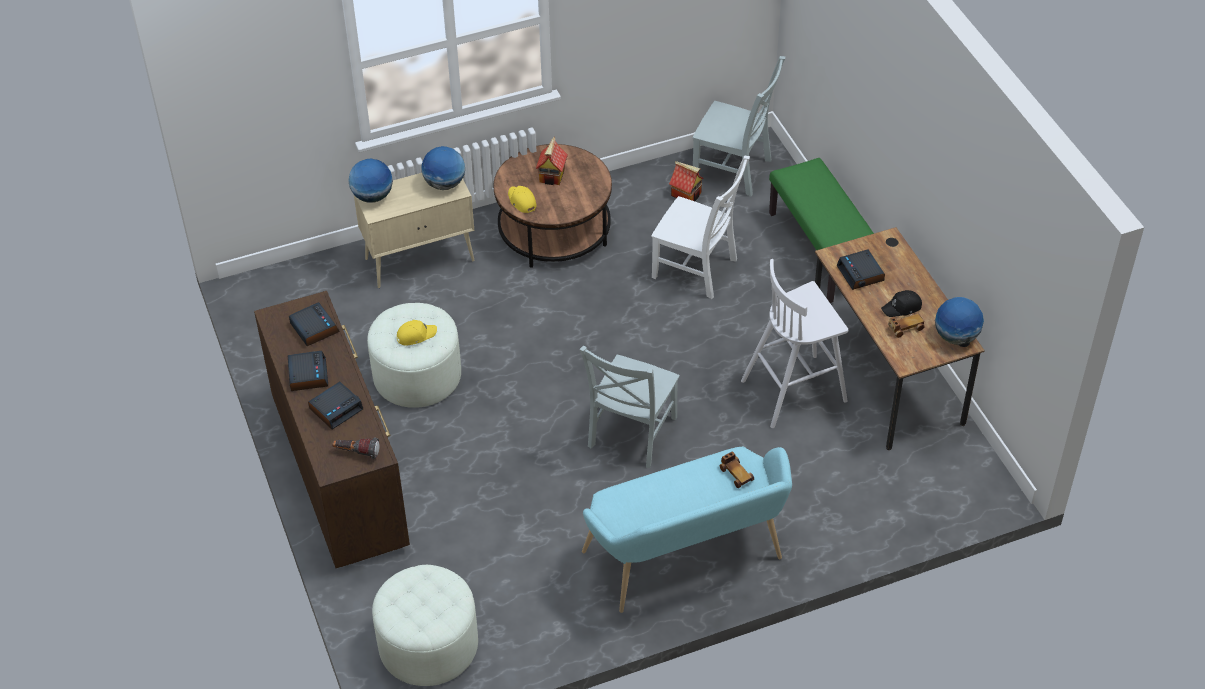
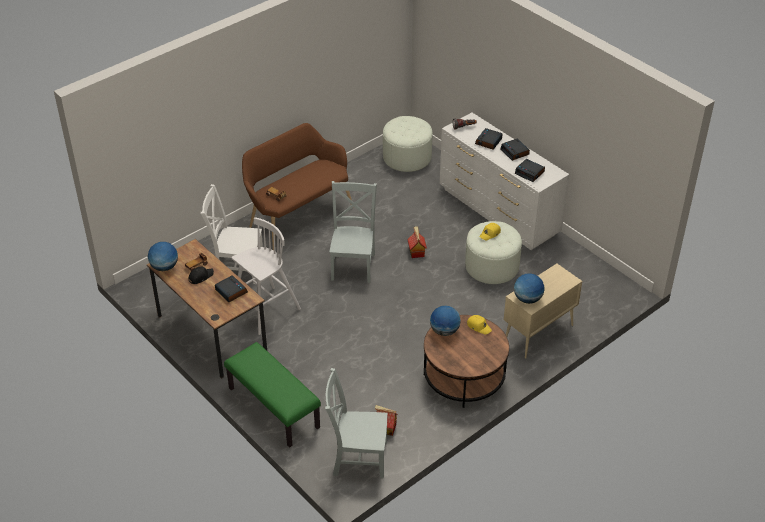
camera: 160 degrees right, 5 degrees down
(340, 473) = (498, 212): brown dresser -> white dresser
(372, 196) = (567, 280): globe -> globe (444, 331)
(552, 176) = (469, 350): toy house -> toy house (416, 252)
(688, 561) = (297, 215): turquoise bench -> brown bench
(698, 270) = (354, 372): white chair -> white chair (236, 268)

